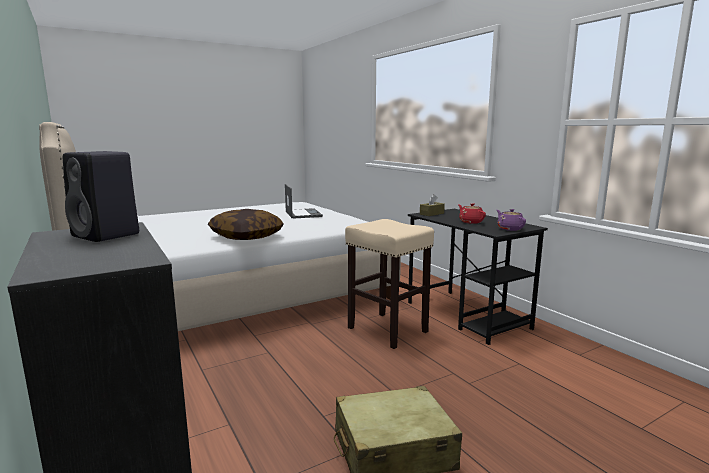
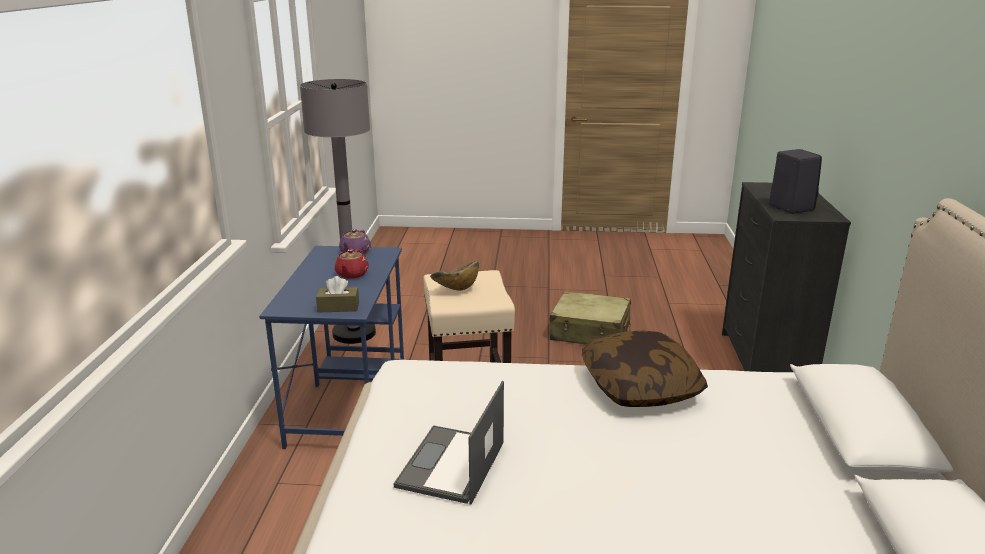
camera: 145 degrees left, 10 degrees up
(393, 225) = (456, 290): none -> bowl
(467, 315) = (349, 402): black desk -> blue desk
(577, 353) = (354, 333): none -> grey floor lamp

